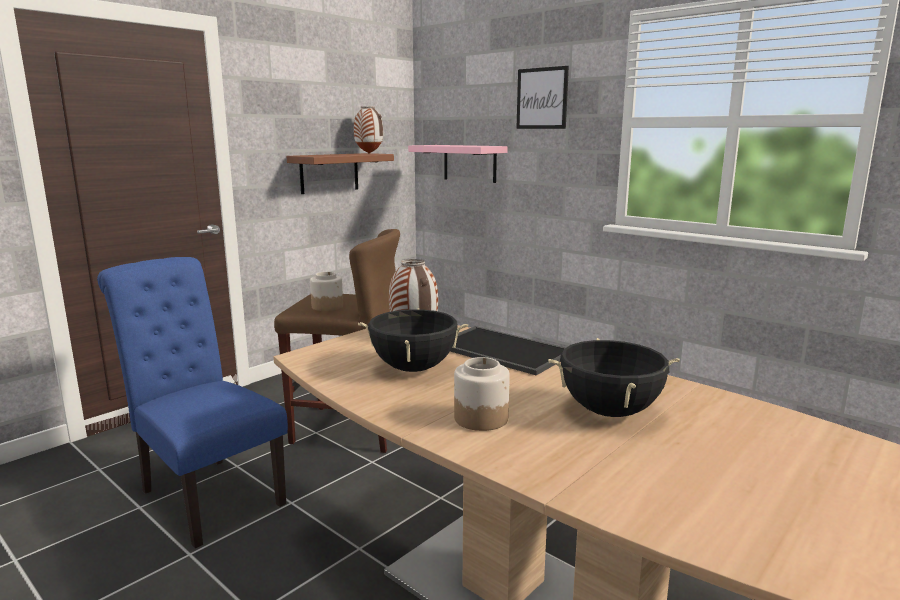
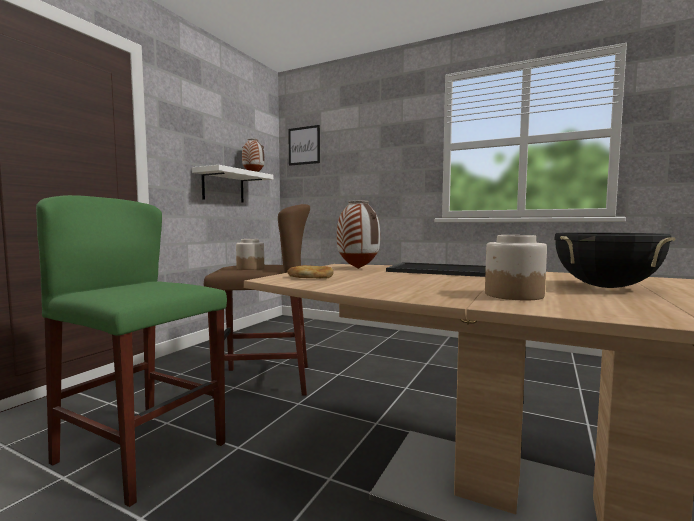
camera: 15 degrees left, 10 degrees down
(206, 494) = (142, 453): blue chair -> green stool
(329, 173) = (223, 186): brown shelf -> white shelf
(342, 353) = (311, 276): none -> bread
(413, 368) = (391, 279): black cooking pot -> none
(469, 163) = (325, 186): pink shelf -> none
(542, 98) = (381, 136): picture -> picture (304, 145)

